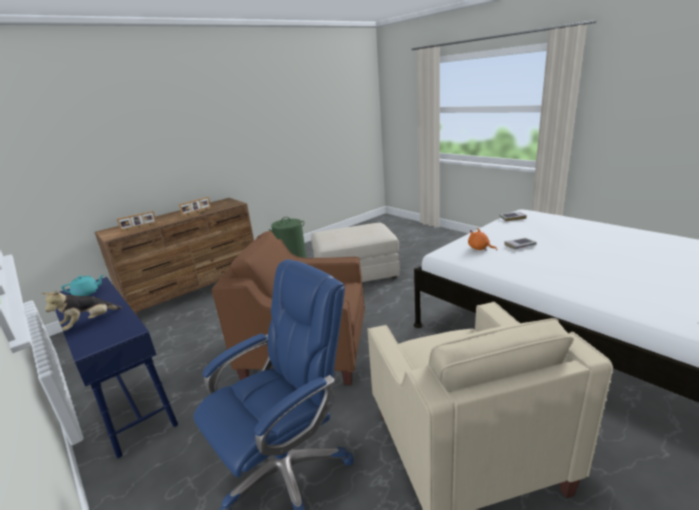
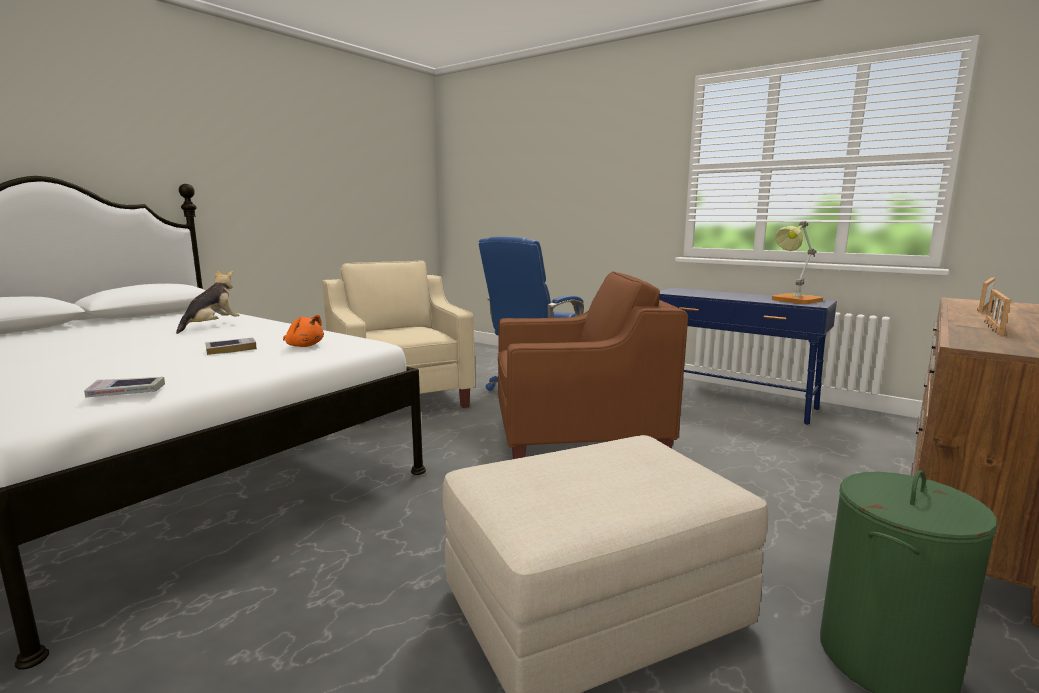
camera: 165 degrees right, 10 degrees down
(87, 293) = (793, 301): turquoise teapot -> table lamp
(89, 323) = (717, 293): plush toy -> plush toy (211, 326)

